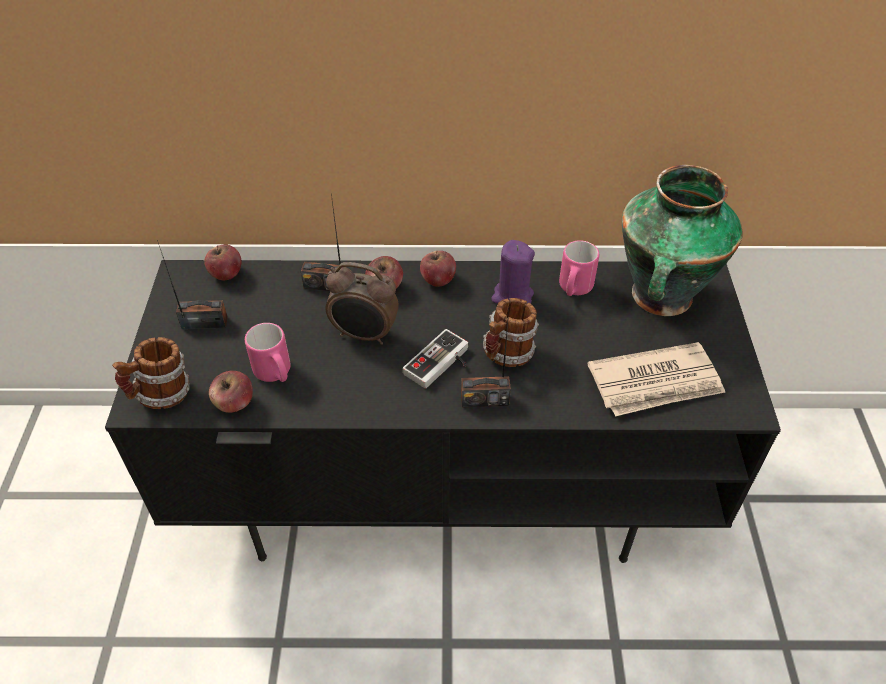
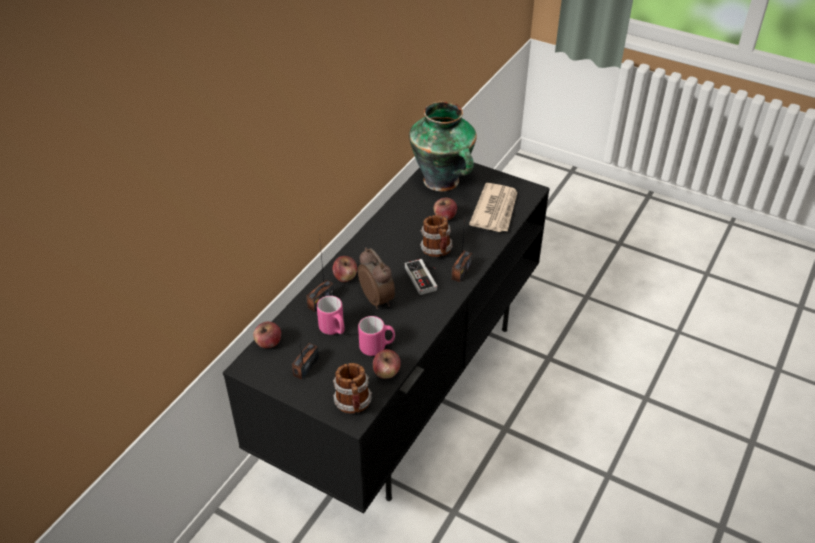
camera: 60 degrees left, 5 degrees down
(364, 335) = (377, 299): alarm clock -> alarm clock turned 75 degrees counterclockwise
(438, 280) = (358, 253): apple -> apple (444, 217)
(512, 296) = (397, 231): purple candle -> none
(574, 289) = (411, 207): pink mug -> pink mug (334, 330)

